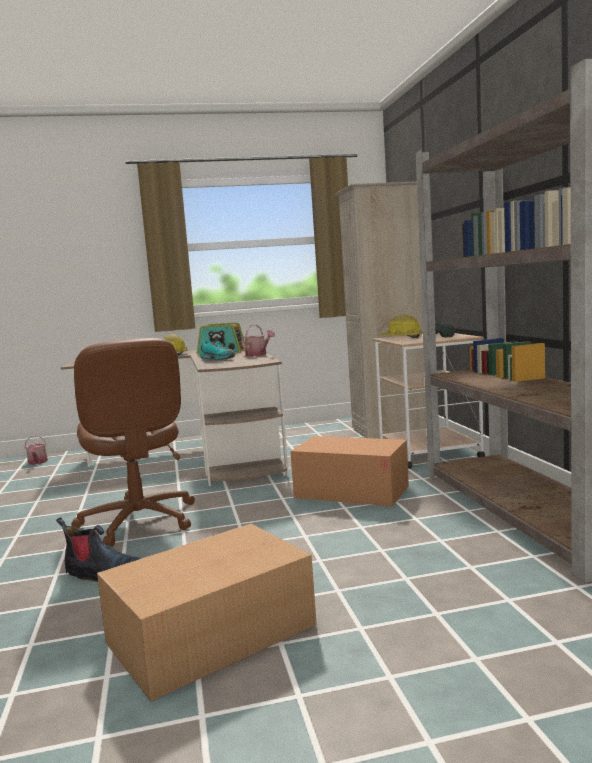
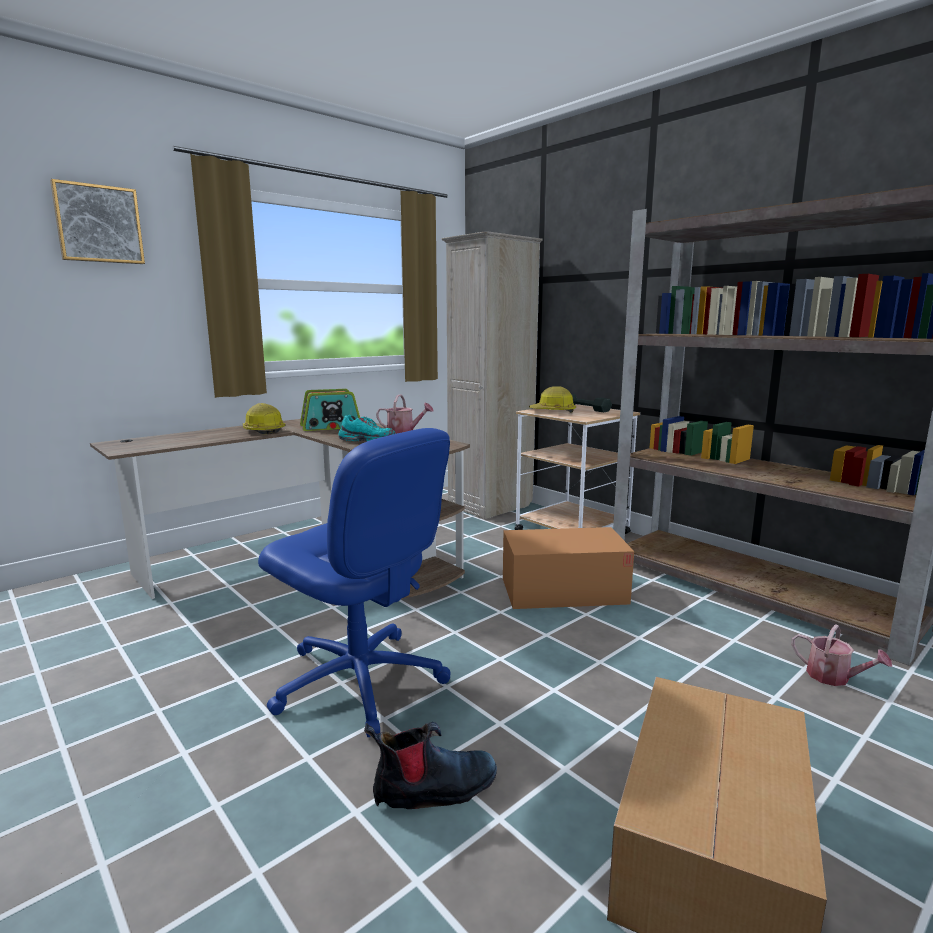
camera: 30 degrees left, 5 degrees up
(37, 462) = (44, 602): watering can -> watering can (834, 677)
(83, 219) = (98, 224): none -> picture
(138, 521) = (359, 681): brown office chair -> blue office chair

